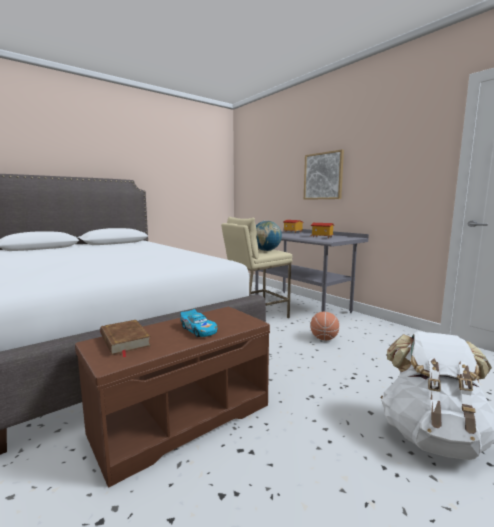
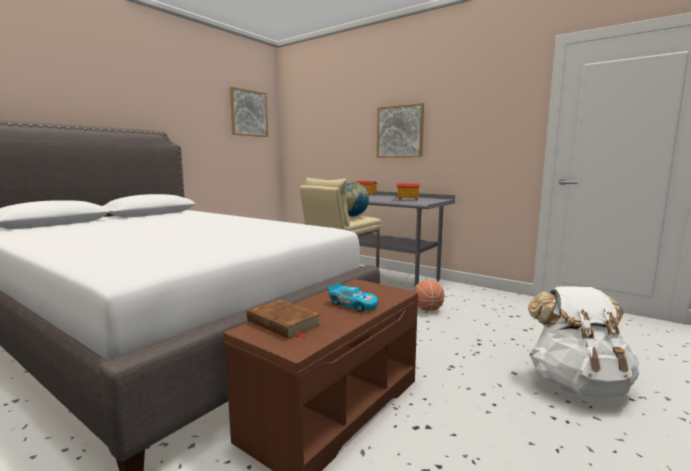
camera: 15 degrees left, 0 degrees up
(206, 164) = (248, 113): none -> picture

